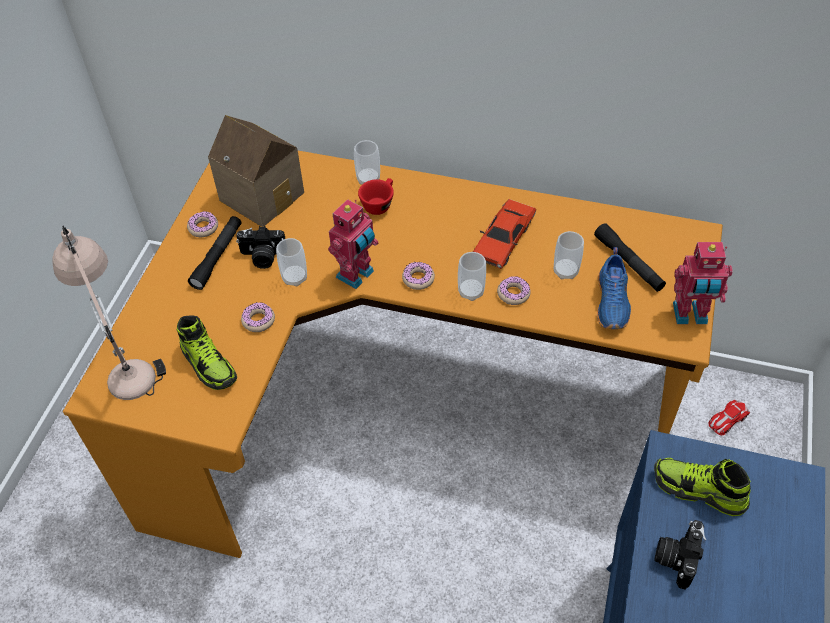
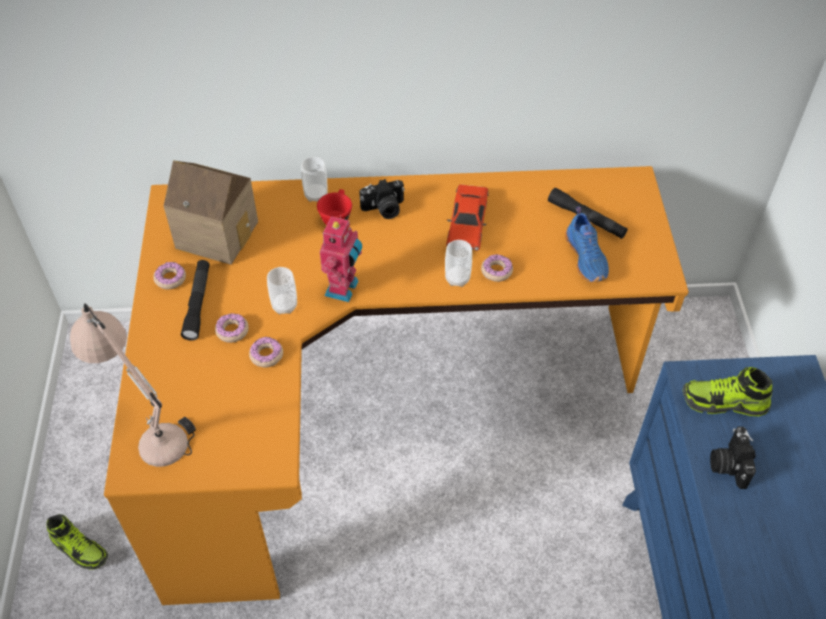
camera: 20 degrees left, 0 degrees up
(208, 364) = (235, 409): shoe -> shoe (80, 549)
(263, 257) = (244, 293): camera -> camera (384, 209)
(418, 279) = (403, 278): donut -> donut (232, 331)
(565, 271) = (534, 239): cup -> none
(690, 315) = (657, 253): toy robot -> none
(727, 419) = (677, 343): toy car -> none

